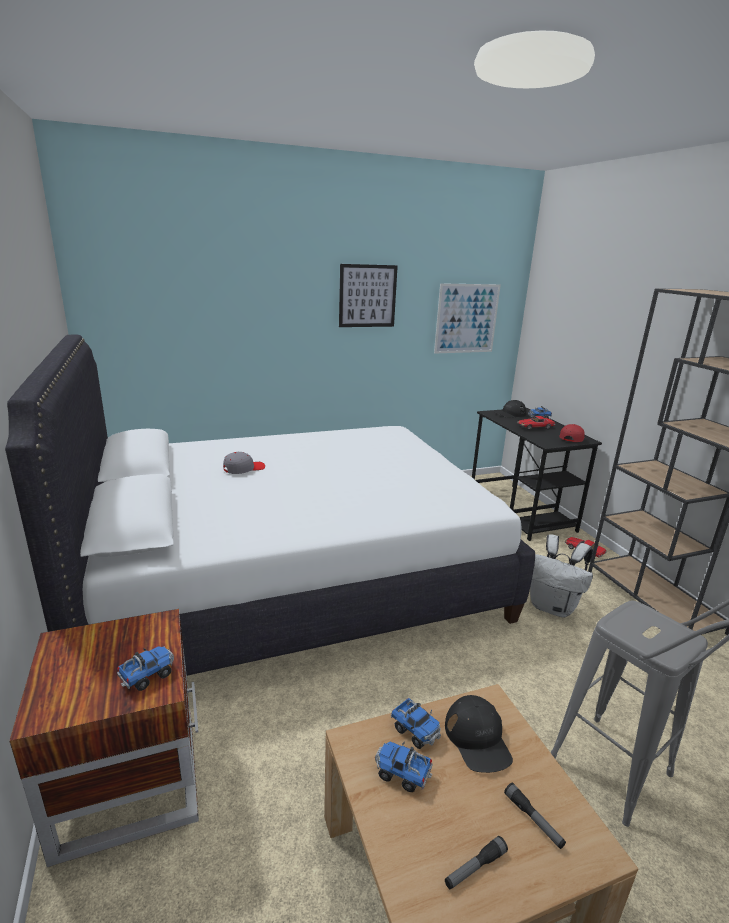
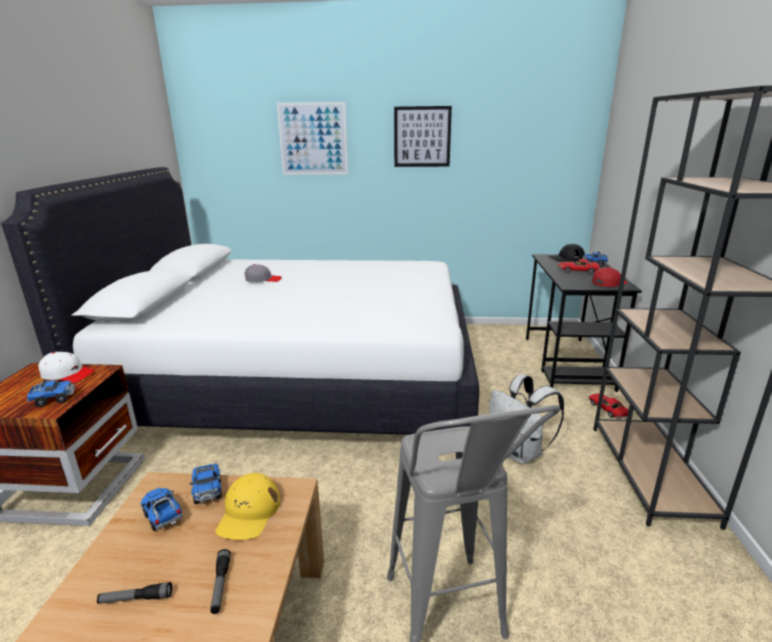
camera: 25 degrees right, 0 degrees up
(120, 637) = (68, 374): none -> white cap
(466, 318) = (531, 159): picture -> picture (313, 139)
(477, 739) = (249, 512): black cap -> yellow cap

